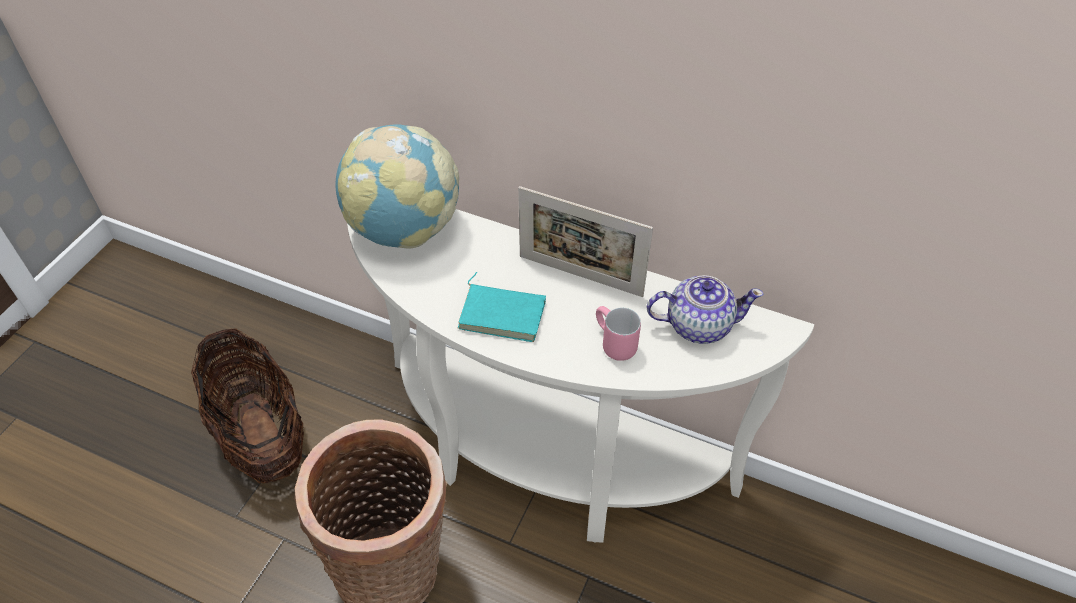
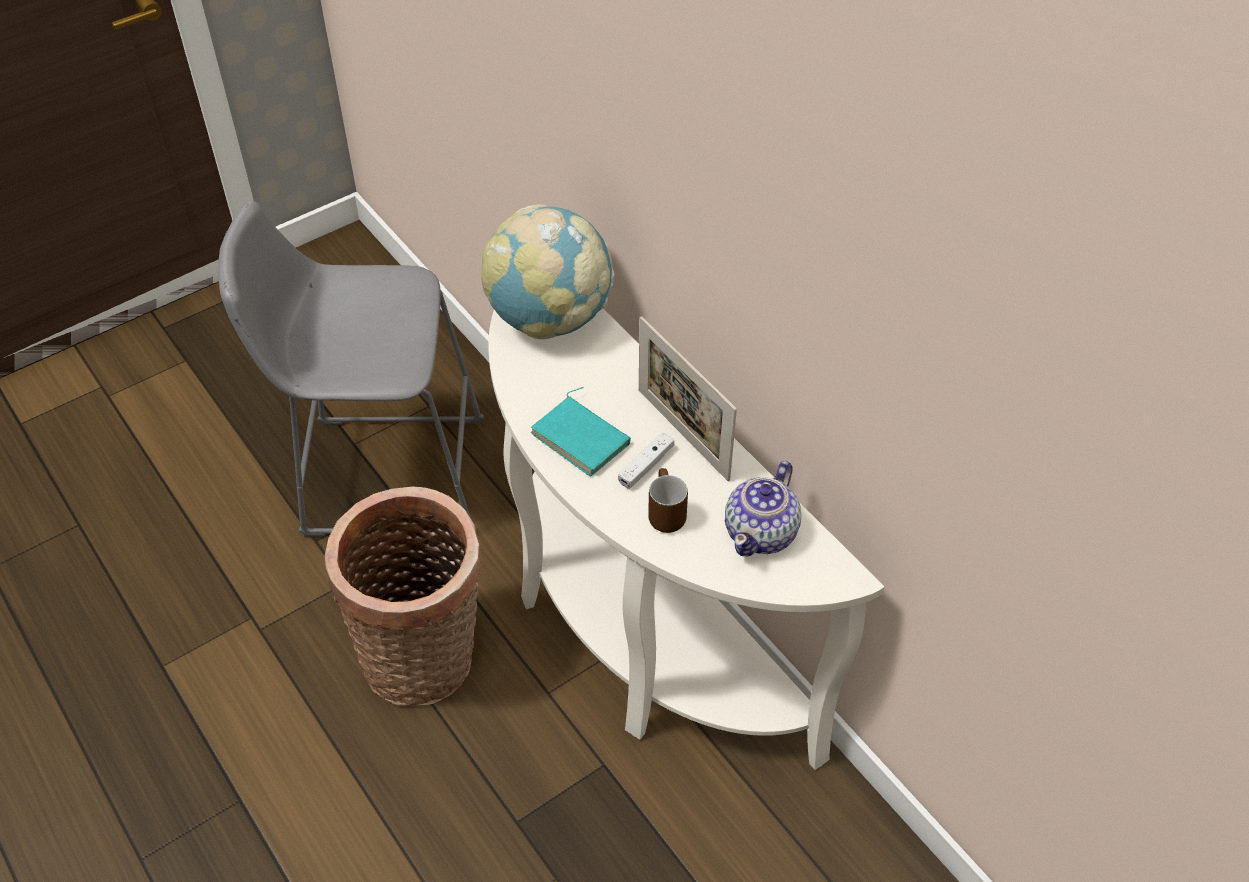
camera: 30 degrees right, 0 degrees up
(261, 434) = (382, 475): basket -> grey stool
(570, 313) = (646, 466): none -> white game controller
(612, 344) = (663, 512): pink mug -> brown mug
(698, 325) = (762, 532): teapot -> teapot turned 90 degrees clockwise

